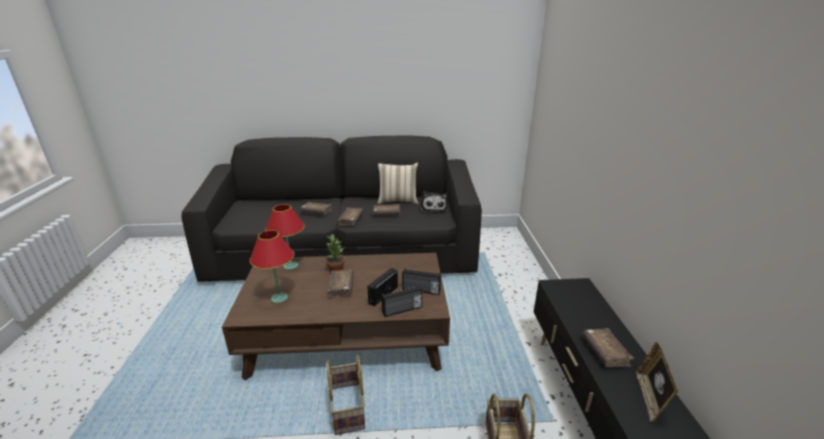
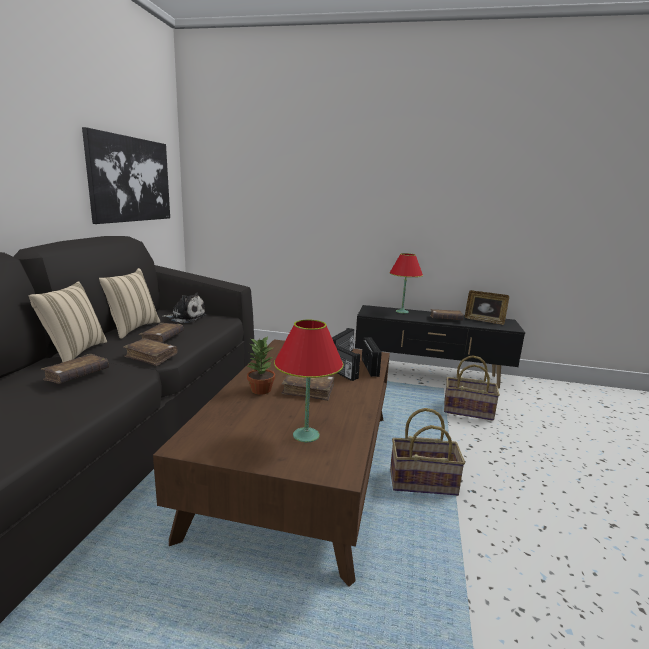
camera: 75 degrees left, 10 degrees down
(290, 265) = (218, 421): red table lamp -> red table lamp (402, 312)
(347, 201) = (74, 353): none -> beige pillow
(459, 94) = (130, 179): none -> picture

